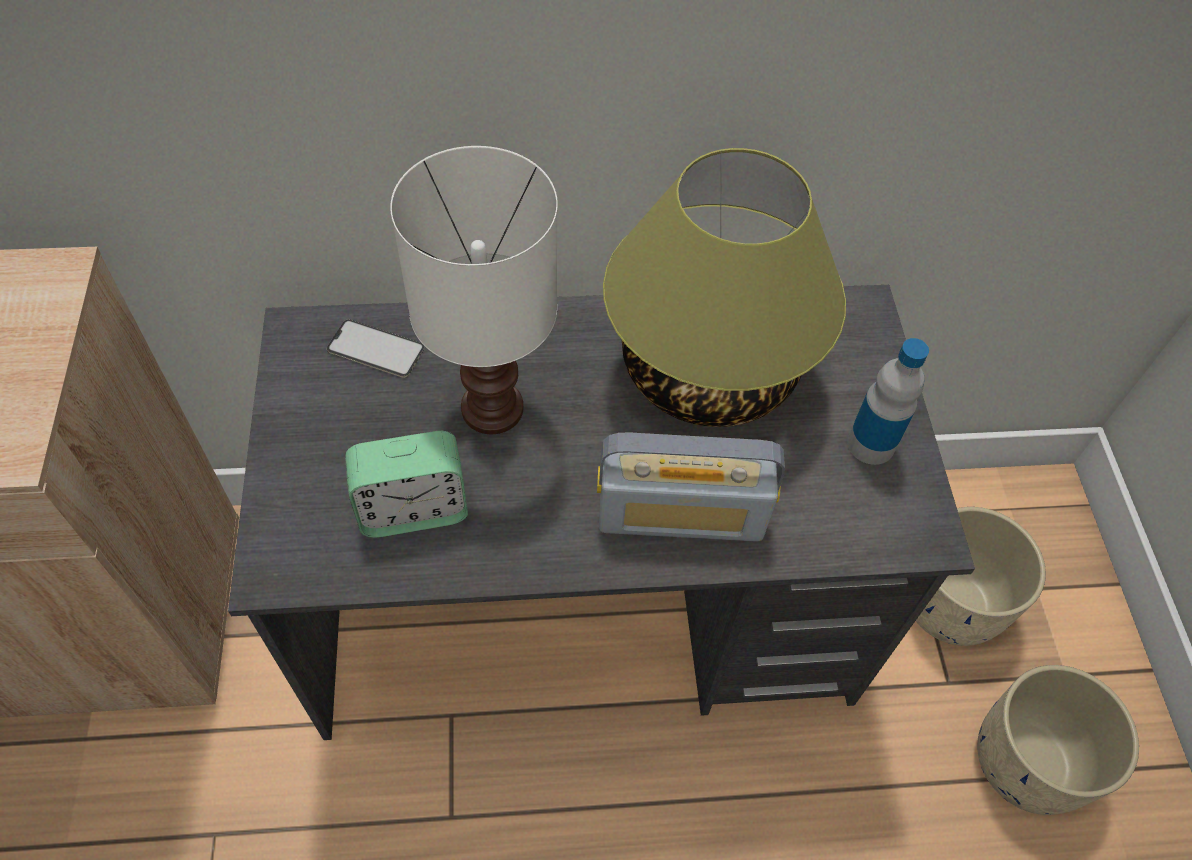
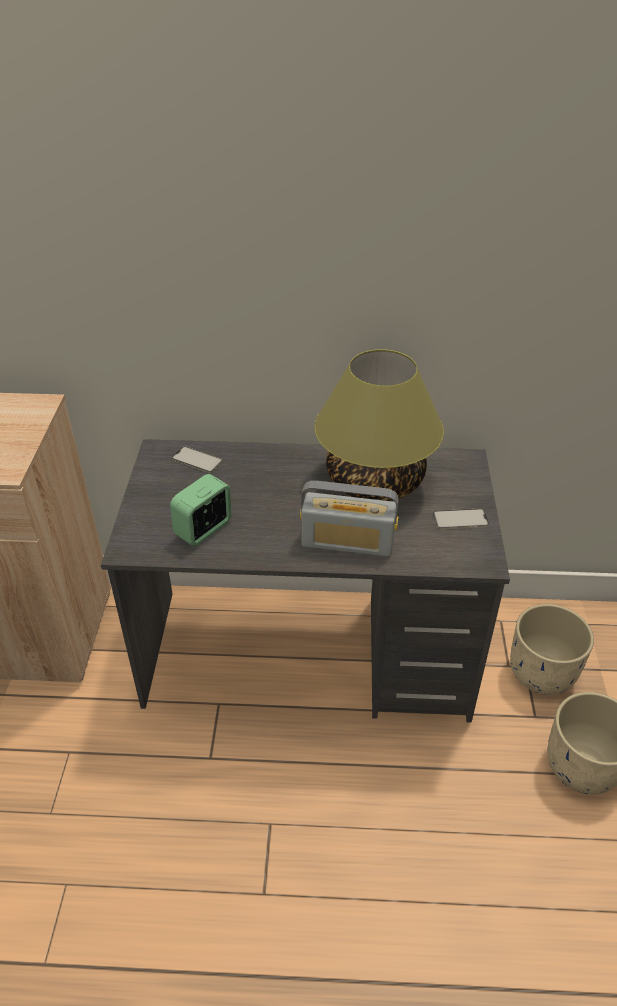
camera: 10 degrees right, 15 degrees down
(413, 509) = (204, 529): alarm clock -> alarm clock turned 135 degrees clockwise
(495, 408) = (255, 489): white table lamp -> none
(871, 444) = (460, 519): bottle -> phone

